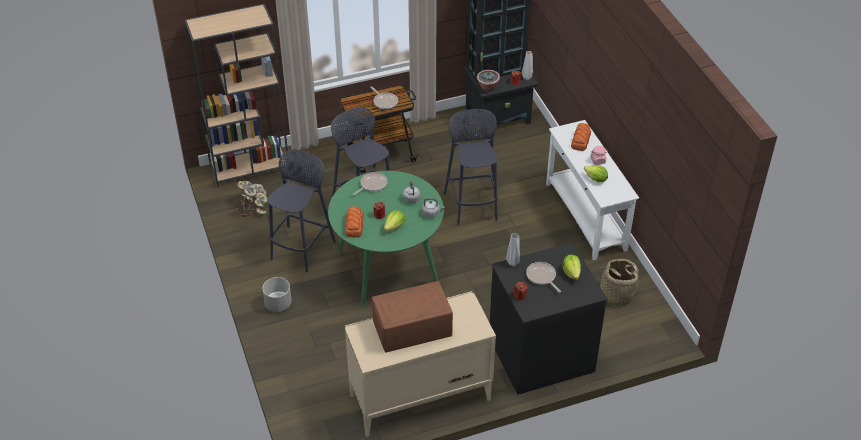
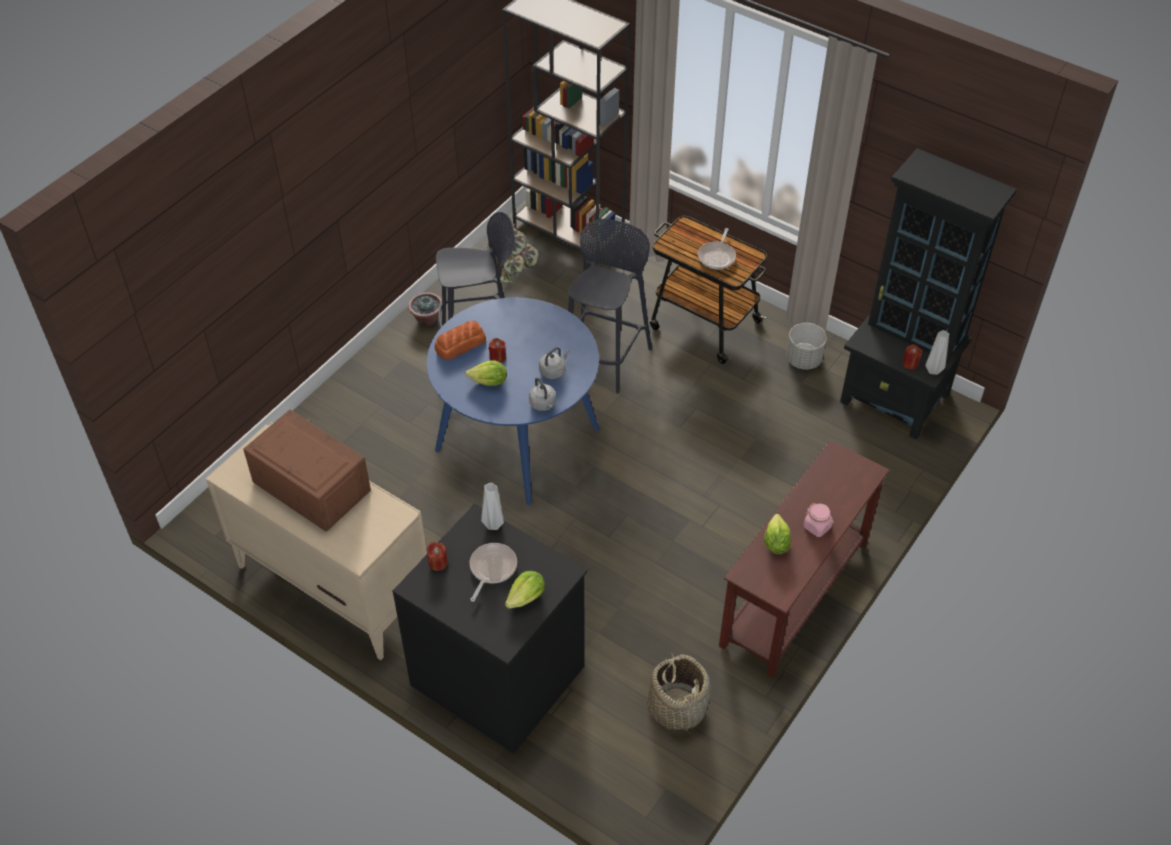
camera: 55 degrees right, 5 degrees up
(278, 304) = (379, 375): grey planter -> grey planter (803, 359)
(372, 184) = (544, 323): frying pan -> none
(388, 268) = (517, 440): green dining table -> blue dining table
(473, 205) = (701, 462): grey stool -> none
(487, 88) = (867, 341): potted plant -> potted plant (427, 319)
(580, 140) = (840, 486): bread -> none
(586, 217) = (794, 595): white console table -> brown console table

